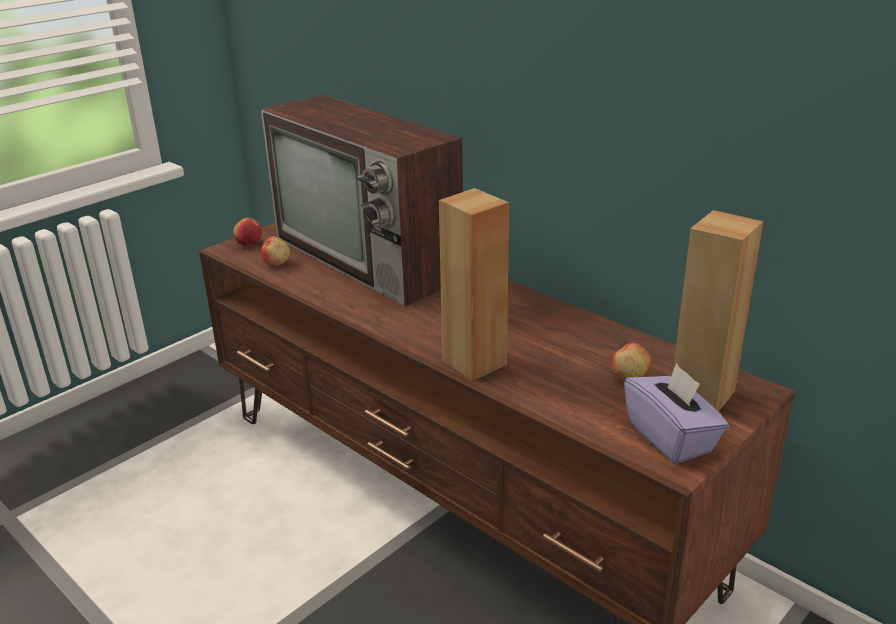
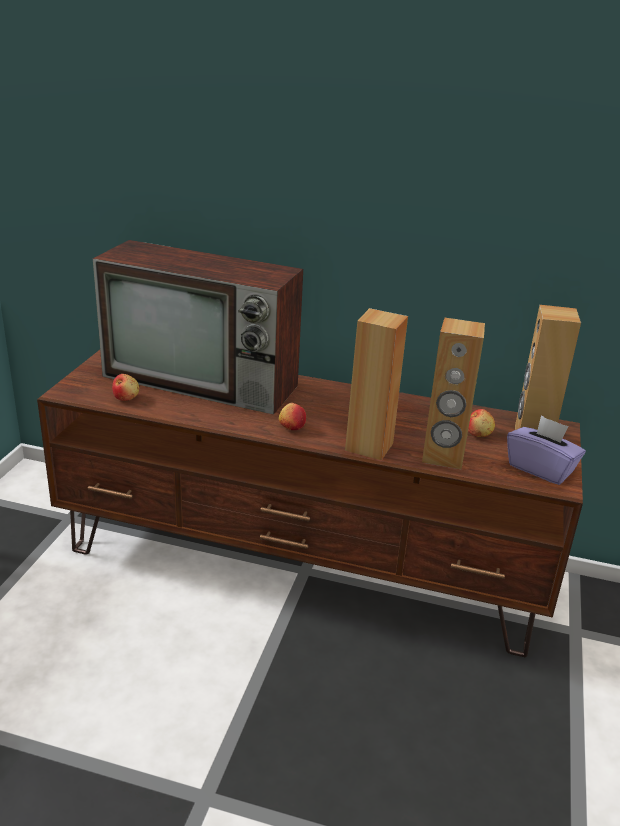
camera: 30 degrees left, 0 degrees up
(248, 242) = (79, 384): apple -> apple (292, 427)
(553, 393) = (443, 457): none -> brown speaker

